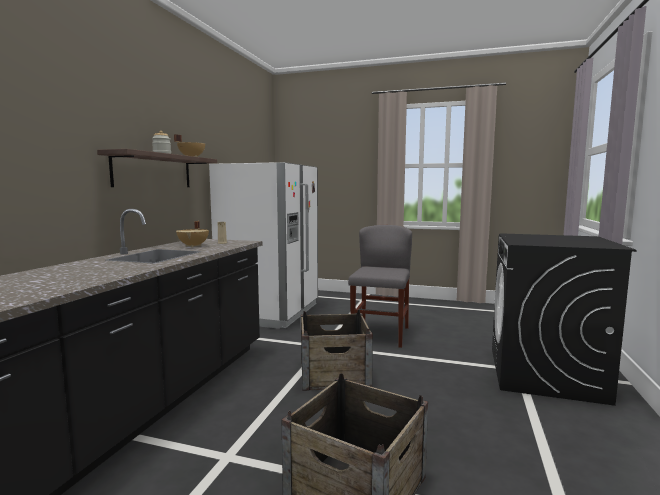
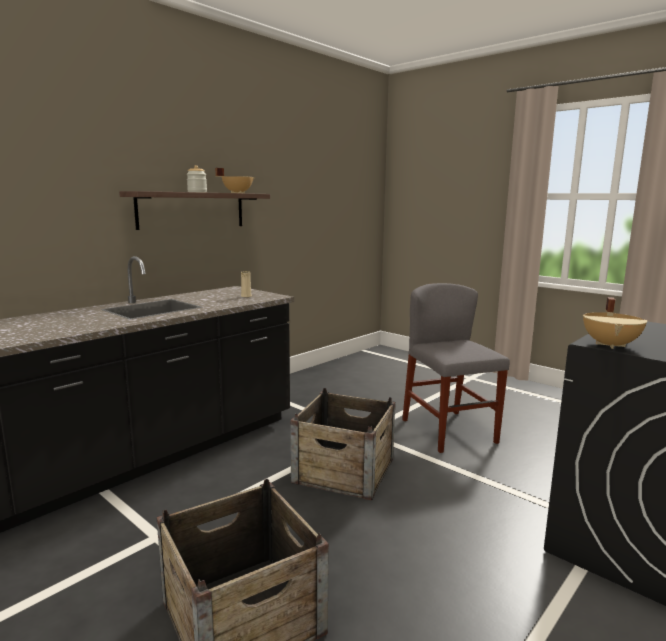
camera: 25 degrees right, 5 degrees up
(194, 246) = (211, 298): beige cooking pot -> beige cooking pot (611, 345)
(270, 313) = (342, 377): white fridge -> none
(380, 334) = (448, 431): grey chair -> grey chair turned 60 degrees counterclockwise

